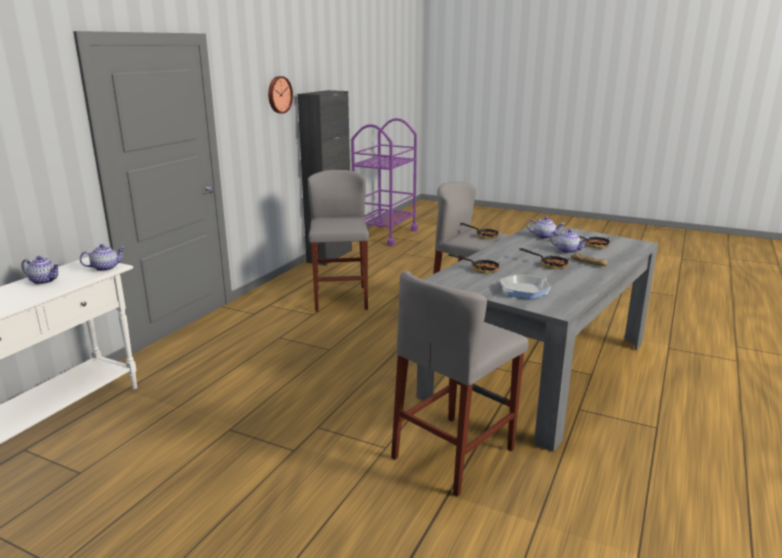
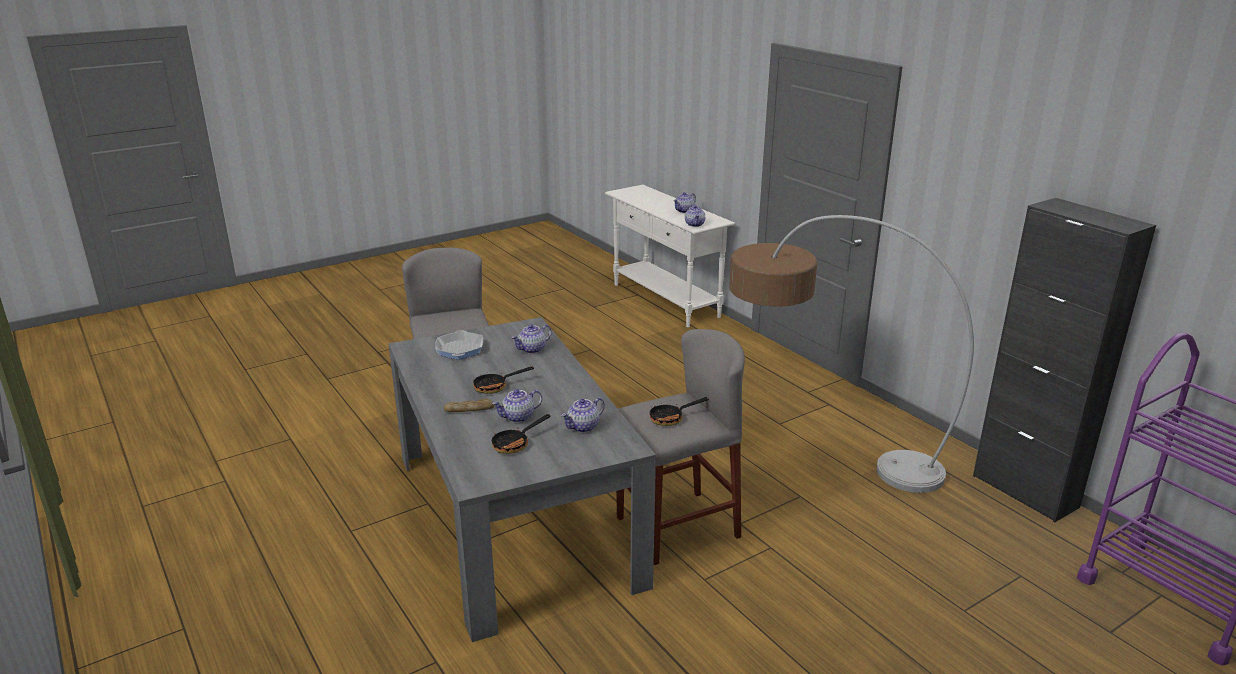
camera: 120 degrees right, 5 degrees up
(279, 94) = (1014, 183): wall clock -> none
(340, 298) = (819, 453): grey stool -> floor lamp
(480, 269) = (532, 349): frying pan -> teapot

